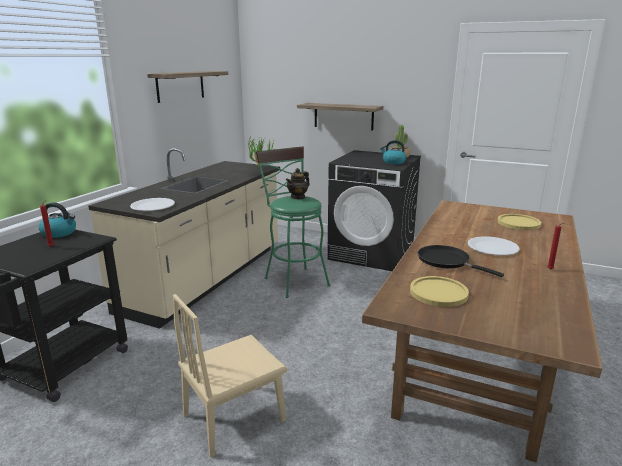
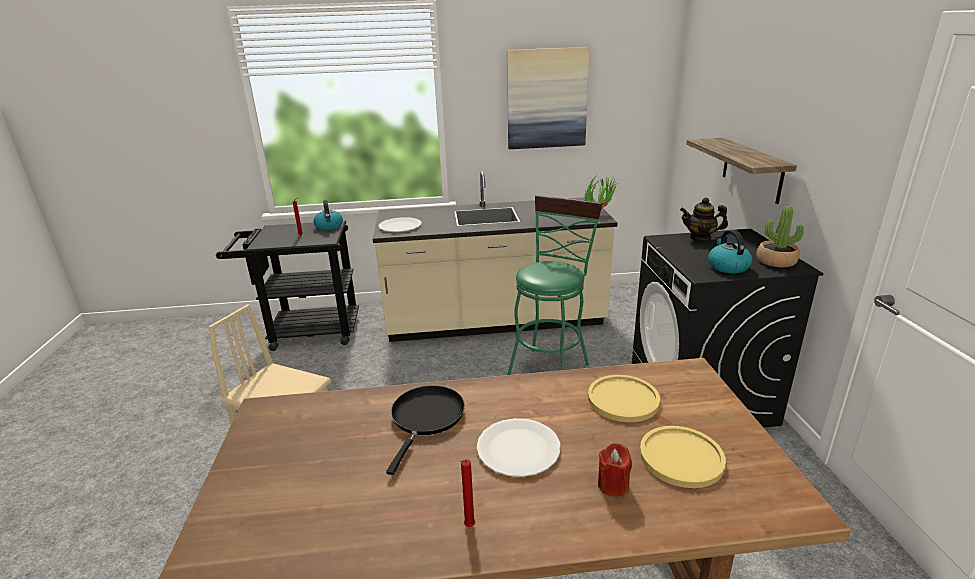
camera: 60 degrees right, 5 degrees up
(180, 86) = (546, 99): shelf -> picture
(298, 197) = (561, 268): teapot -> teapot (700, 238)
(438, 292) = (318, 433): yellow plate -> yellow plate (623, 399)
(532, 238) = (613, 485): none -> red candle

